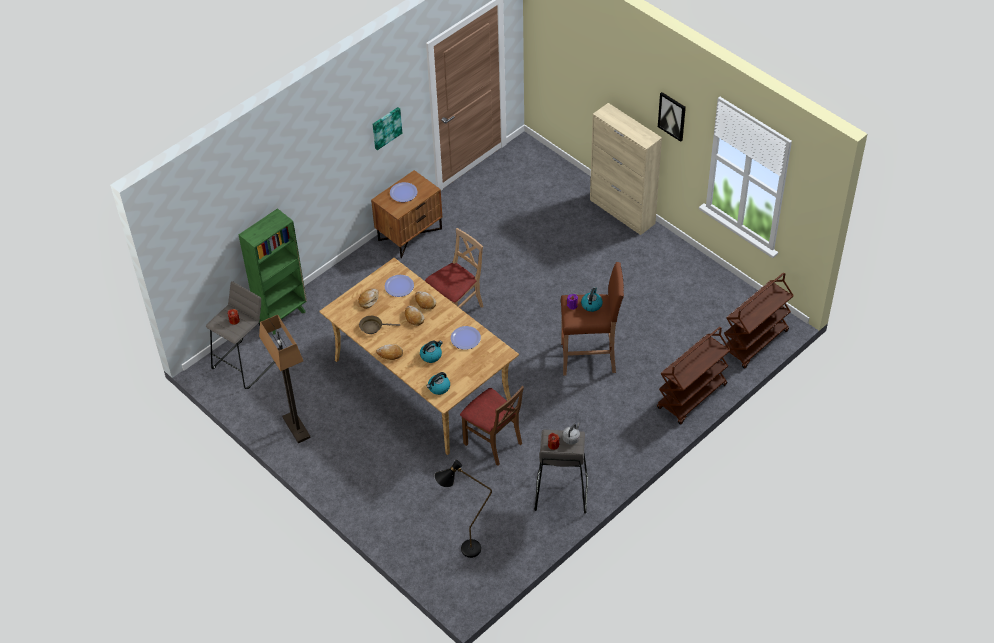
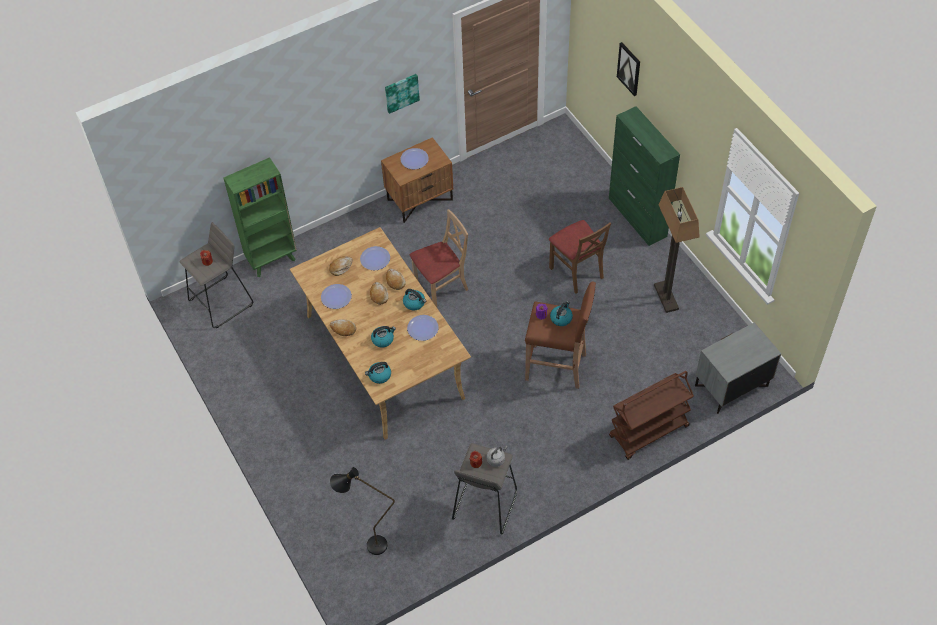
camera: 15 degrees right, 5 degrees up
(296, 427) = (248, 378): floor lamp -> floor lamp (665, 297)
(373, 327) = (336, 297): brown frying pan -> plate
(450, 318) = (414, 303): none -> kettle
(493, 442) = (434, 436): brown chair -> brown chair (577, 272)
(622, 212) = (637, 217): beige cabinet -> green cabinet
(672, 116) = (691, 135): picture -> picture (629, 68)
(754, 343) = (731, 386): brown cart -> grey nightstand

